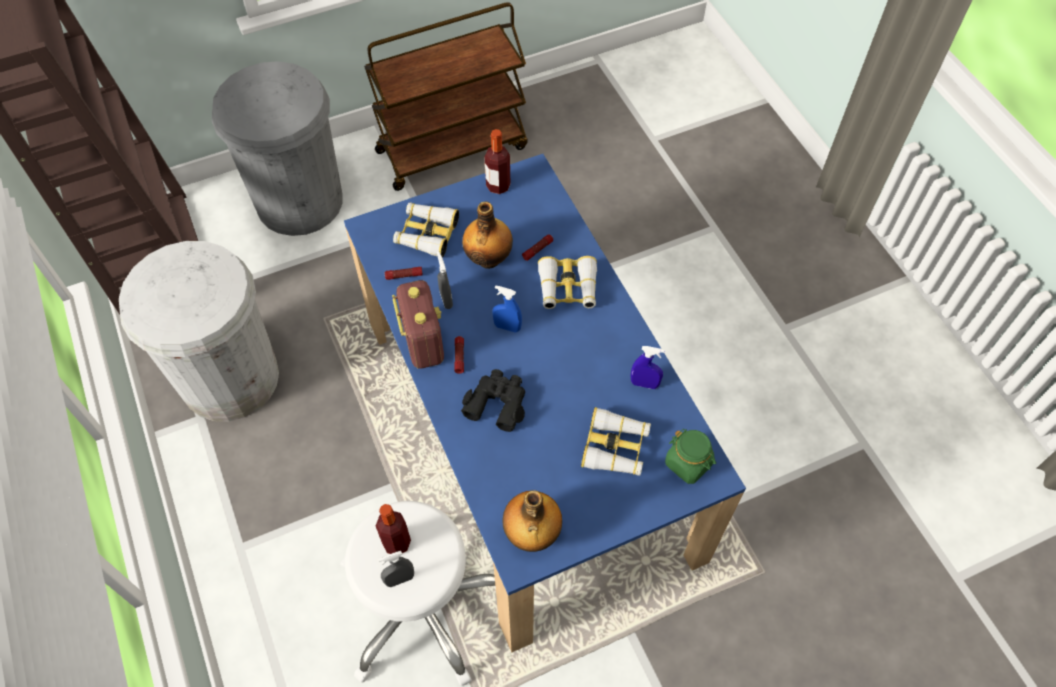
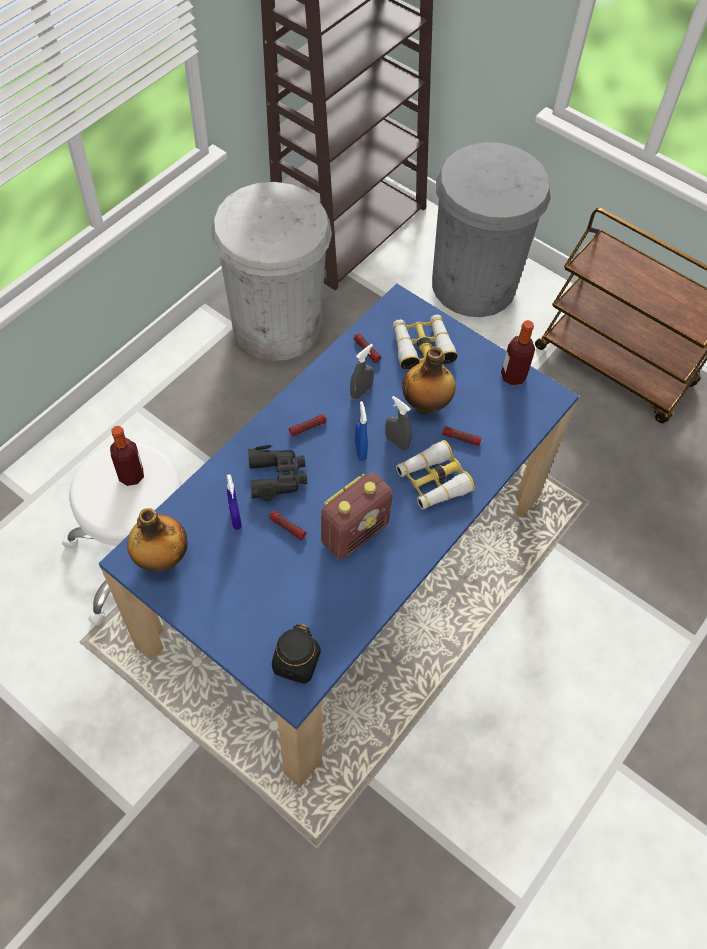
camera: 60 degrees right, 0 degrees up
(400, 579) = (100, 493): grey spray bottle -> grey spray bottle (396, 442)
(422, 341) = (307, 394): radio -> radio (355, 532)
(554, 416) = (287, 527): none -> flashlight
(615, 447) = (281, 591): binoculars -> none
(644, 384) = (364, 589): blue spray bottle -> blue spray bottle (235, 518)
(688, 463) = (296, 662): green jar -> black jar

